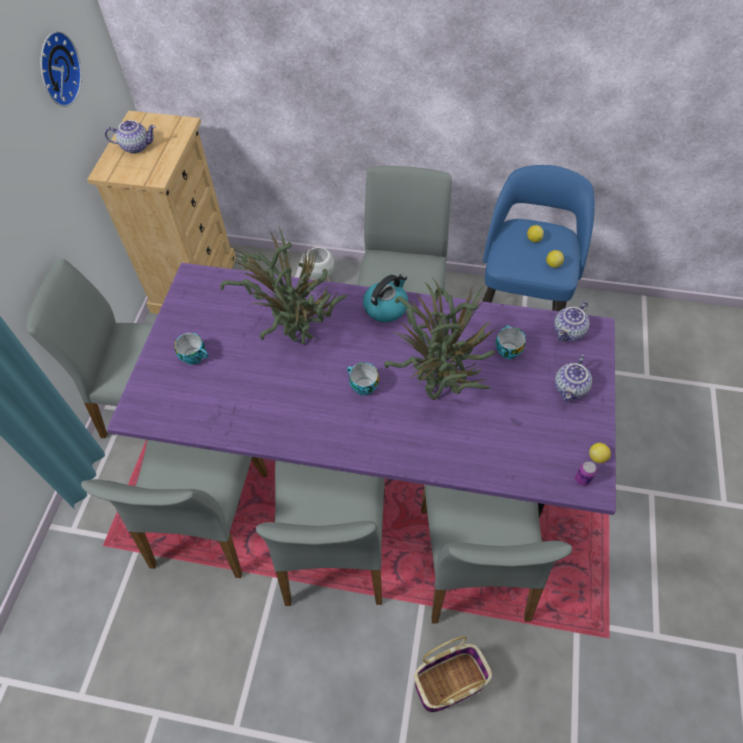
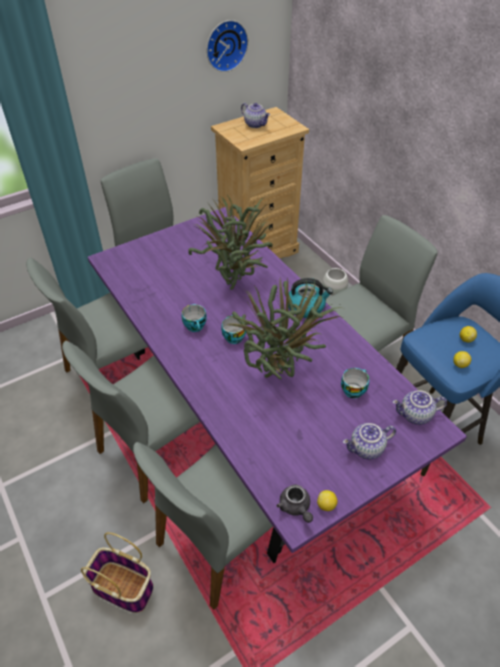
camera: 45 degrees right, 10 degrees down
(195, 356) = (169, 254): cup -> cup (196, 326)
(582, 479) = (296, 507): can -> grey teapot

